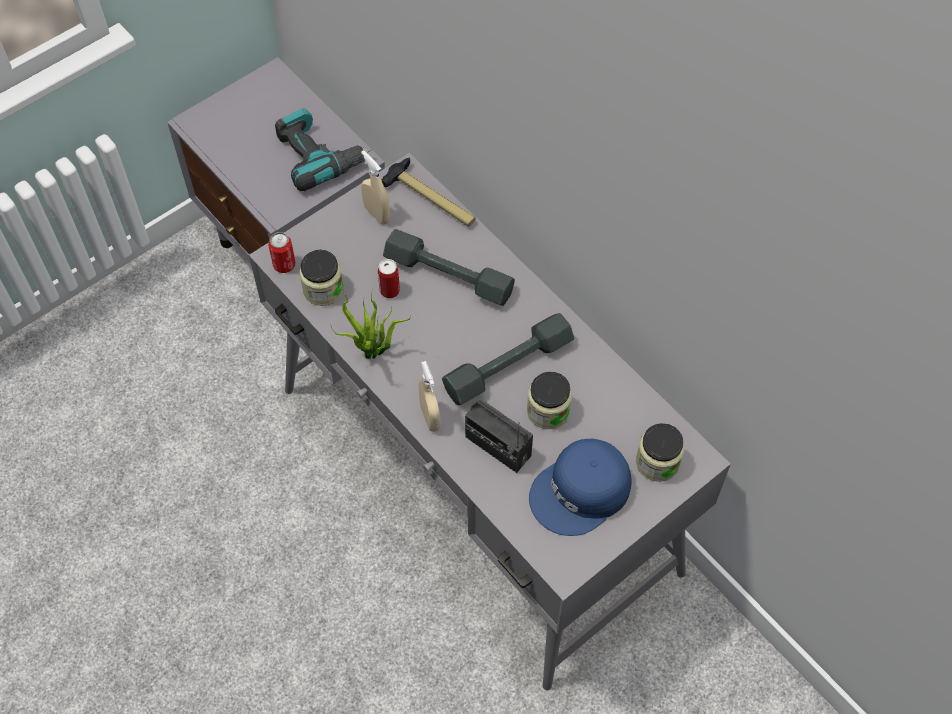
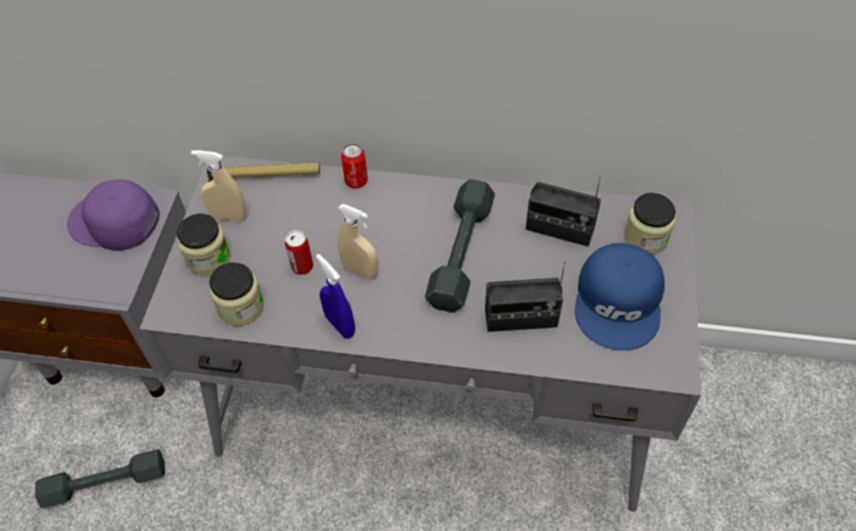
camera: 40 degrees left, 5 degrees down
(284, 265) = (183, 313): can -> can (356, 181)
(319, 156) = (114, 222): power drill -> purple cap
(373, 353) = (340, 325): potted plant -> blue spray bottle
(430, 417) = (443, 339): beige spray bottle -> beige spray bottle (360, 271)
(449, 275) = (340, 220): grey dumbbell -> grey dumbbell (105, 482)
(548, 411) = (528, 262): jar -> jar (208, 258)
(599, 404) = (559, 229): none -> radio

